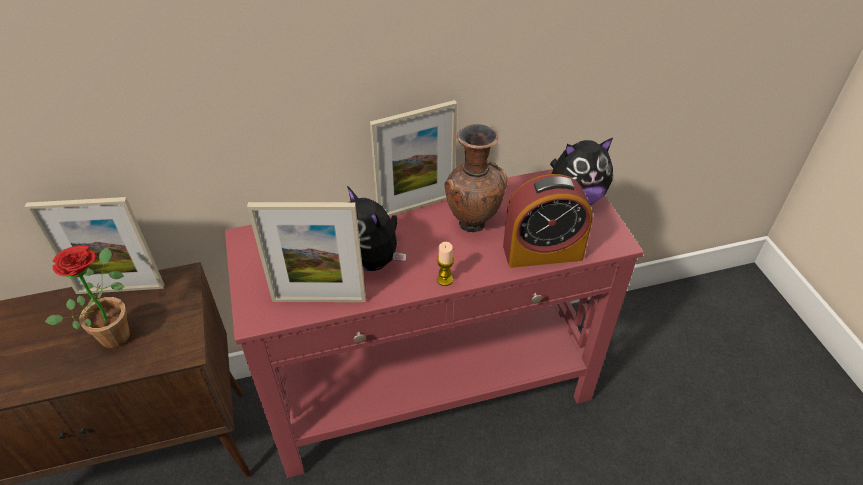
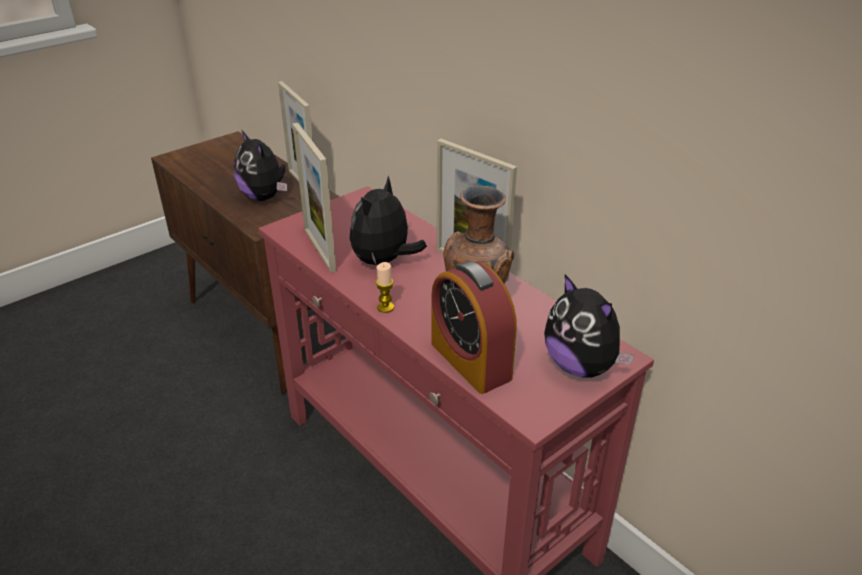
camera: 65 degrees right, 10 degrees down
(115, 331) = (264, 197): potted plant -> plush toy

